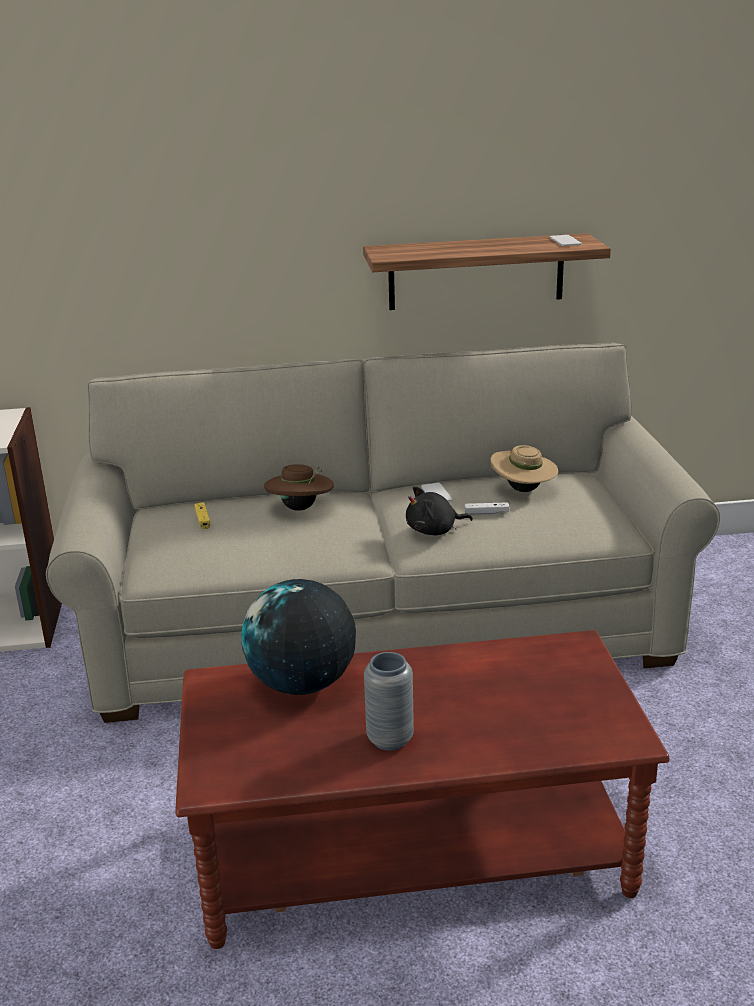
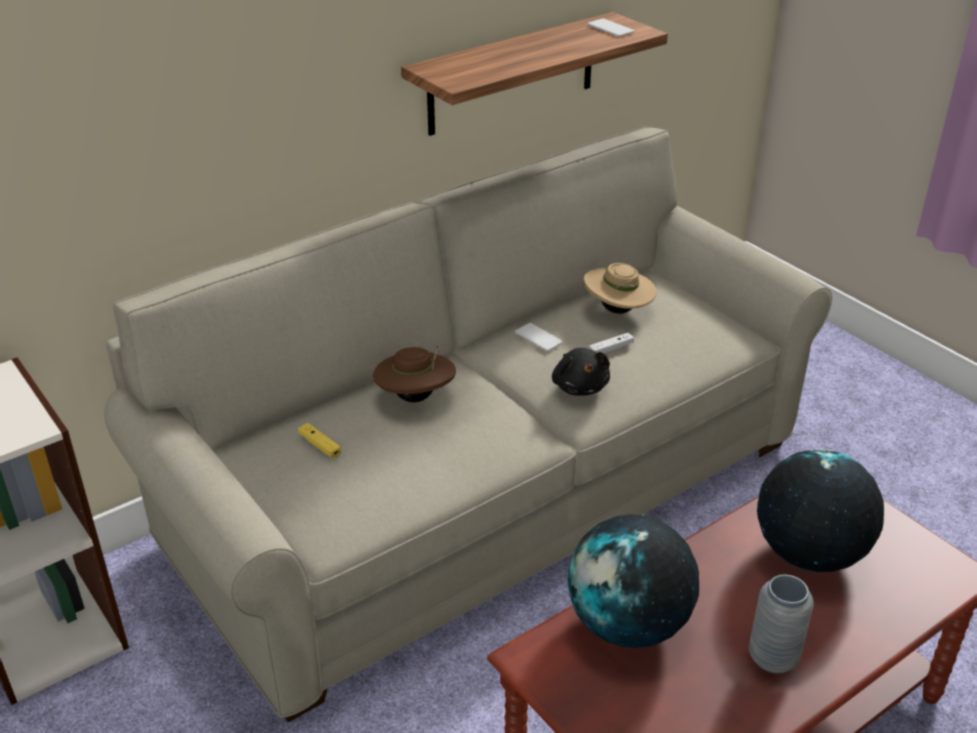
camera: 30 degrees left, 10 degrees up
(434, 531) = (580, 386): black plush toy -> black plush toy turned 60 degrees counterclockwise
(503, 686) = (809, 554): none -> globe

